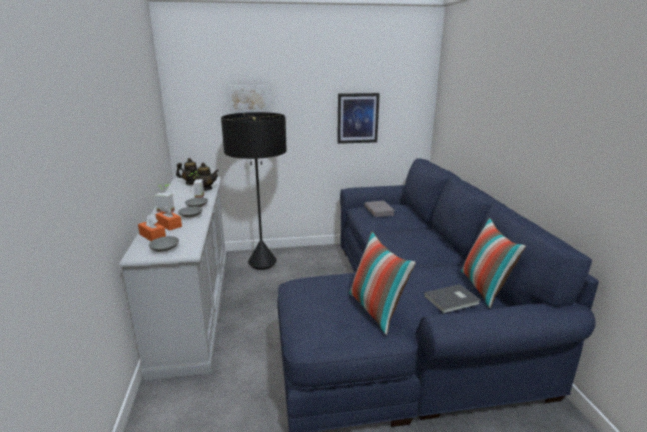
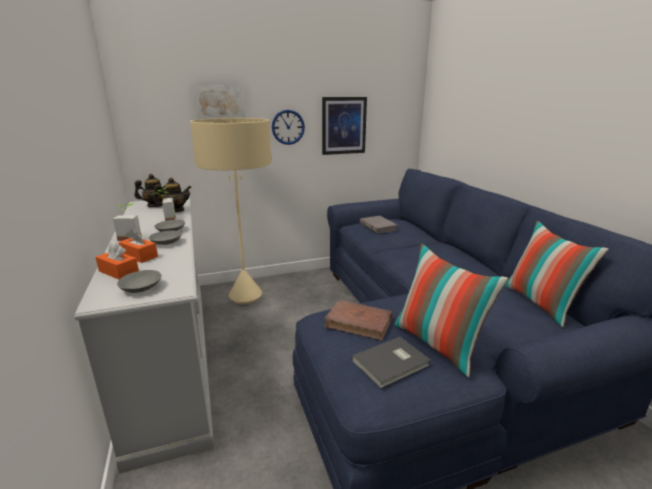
camera: 10 degrees left, 0 degrees up
(262, 264) = (245, 298): black floor lamp -> beige floor lamp
(307, 119) = (288, 127): none -> wall clock
(323, 289) = (359, 323): none -> brown book
(453, 300) = (518, 321): grey book -> grey book (392, 363)

